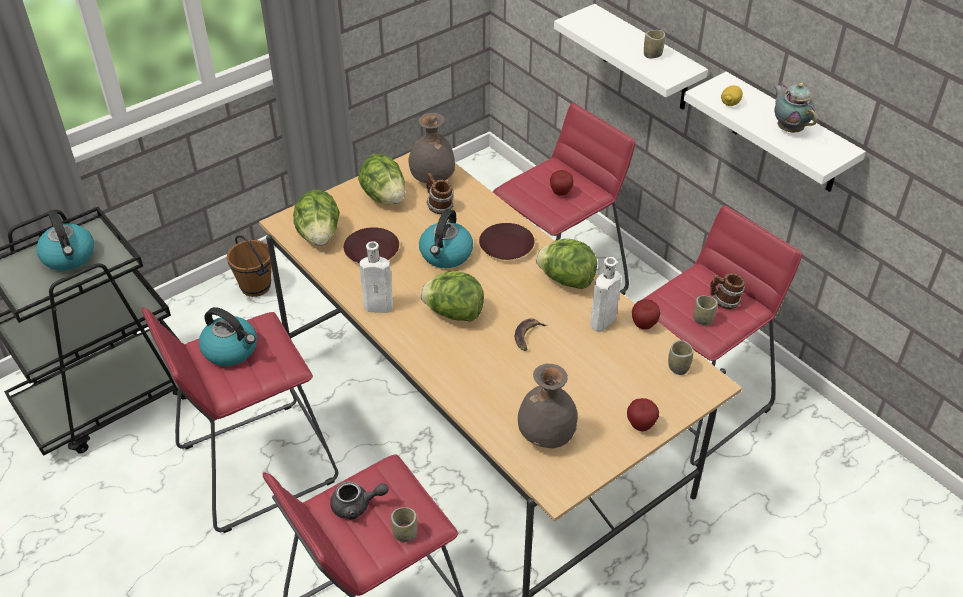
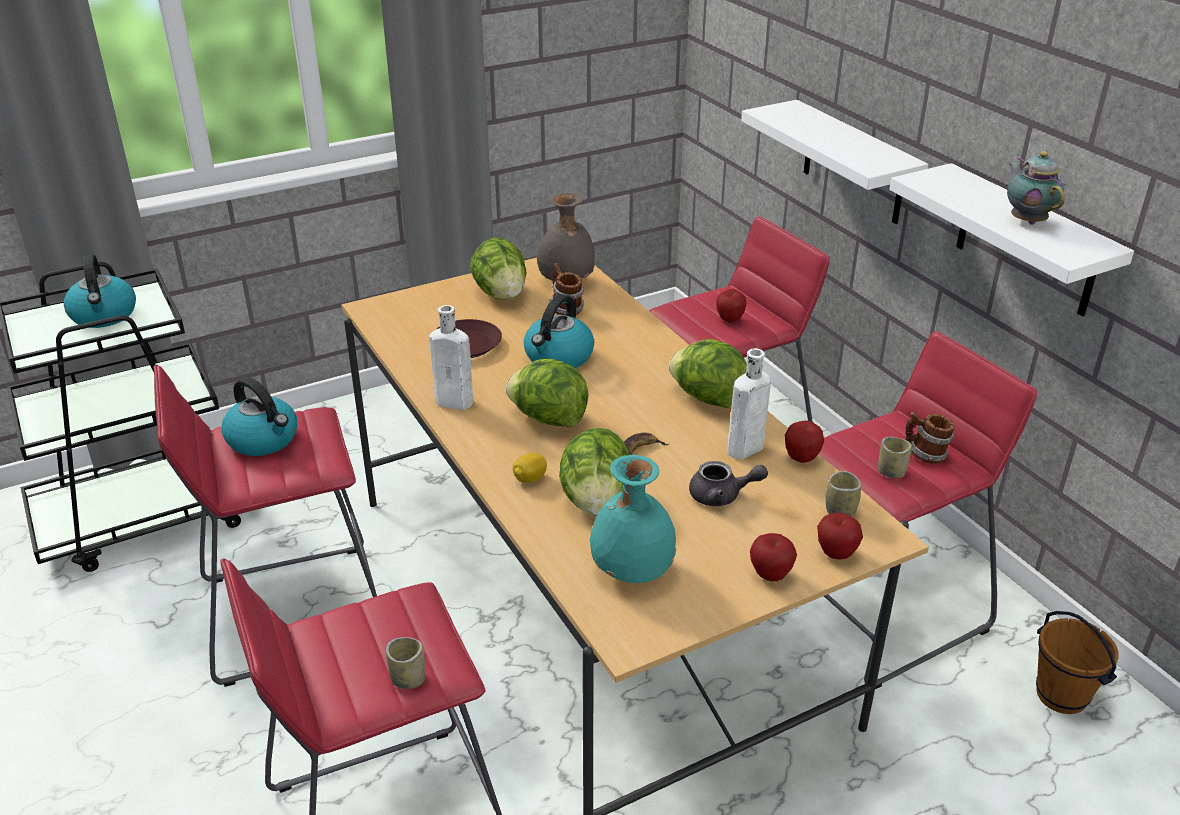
camera: 10 degrees right, 10 degrees down
(255, 287) = (356, 419): brown bucket -> brown bucket (1060, 696)
(319, 235) = (408, 324): lettuce -> lettuce (596, 500)
(356, 506) = (355, 635): grey teapot -> grey teapot (722, 496)
(507, 246) = (639, 356): brown plate -> none
(545, 435) = (631, 570): grey vase -> turquoise vase
(652, 55) = (858, 146): cup -> none
(681, 402) = (836, 553): none -> apple
(730, 103) = (950, 192): lemon -> lemon (530, 479)

